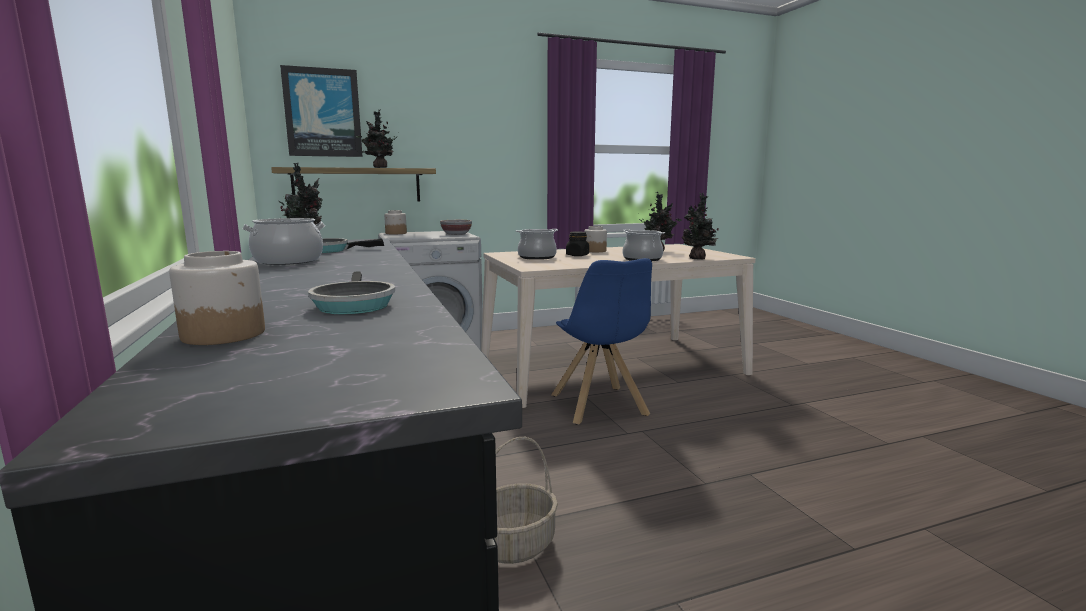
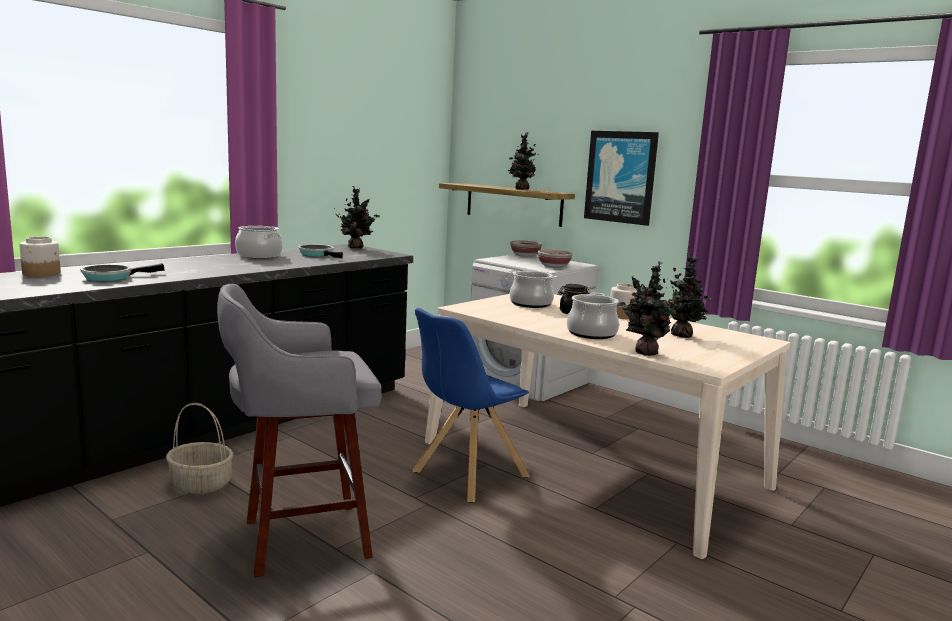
camera: 60 degrees right, 0 degrees up
(323, 113) = (497, 135): picture -> picture (620, 177)
(395, 233) = (525, 256): jar -> bowl
(683, 498) = (299, 539): none -> grey stool

